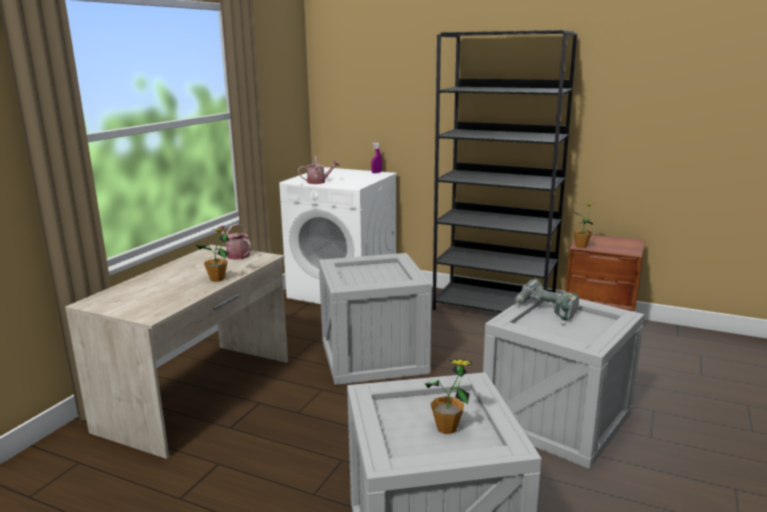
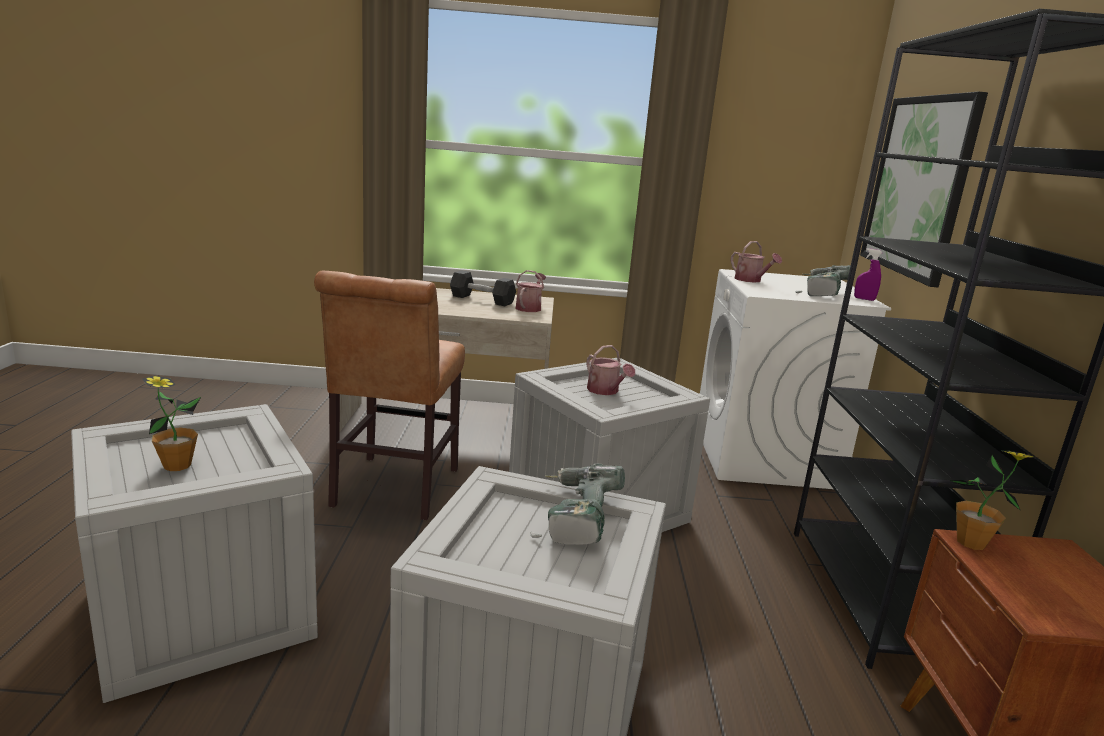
camera: 65 degrees right, 0 degrees up
(196, 266) = (482, 300): none -> black dumbbell
(217, 279) = (451, 309): potted plant -> none
(296, 434) = (393, 491): none -> brown chair
(358, 176) = (820, 293): none -> power drill
(371, 276) = (605, 391): none -> watering can
(391, 102) = (918, 186): none -> picture

